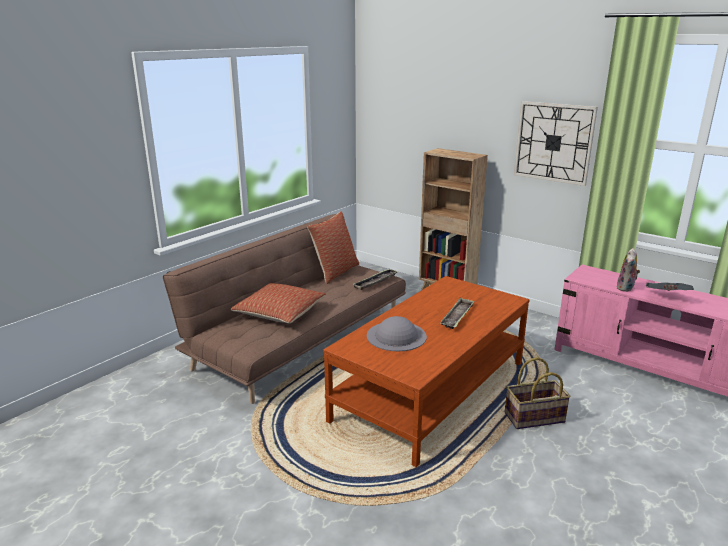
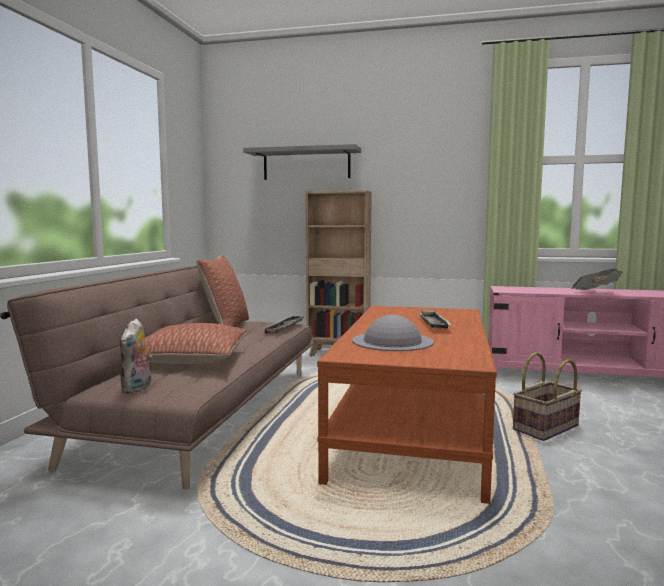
camera: 25 degrees left, 15 degrees down
(436, 119) = (306, 164): none -> grey shelf
(553, 142) = (439, 172): wall clock -> none
(626, 288) = (554, 291): plush toy -> plush toy (137, 389)

